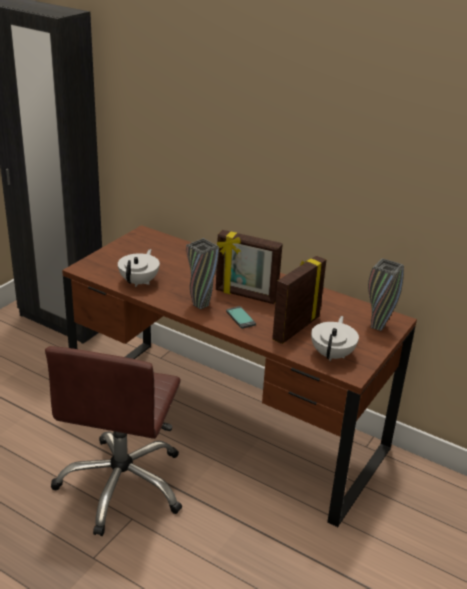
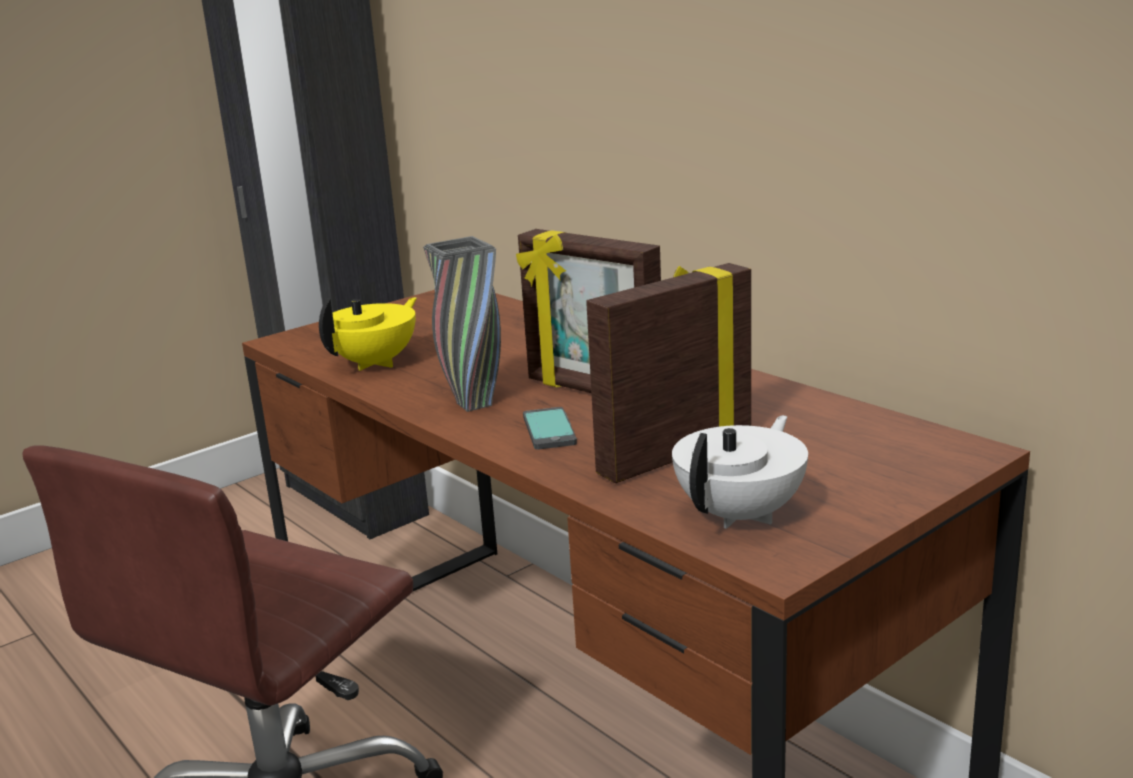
camera: 20 degrees right, 10 degrees down
(139, 282) = (376, 363): white teapot -> yellow teapot
(377, 326) = (905, 461): grey vase -> none

